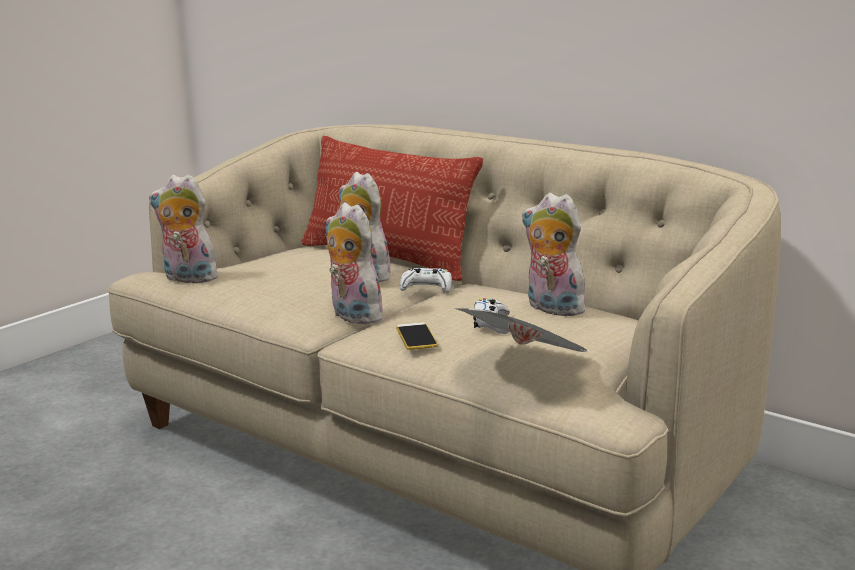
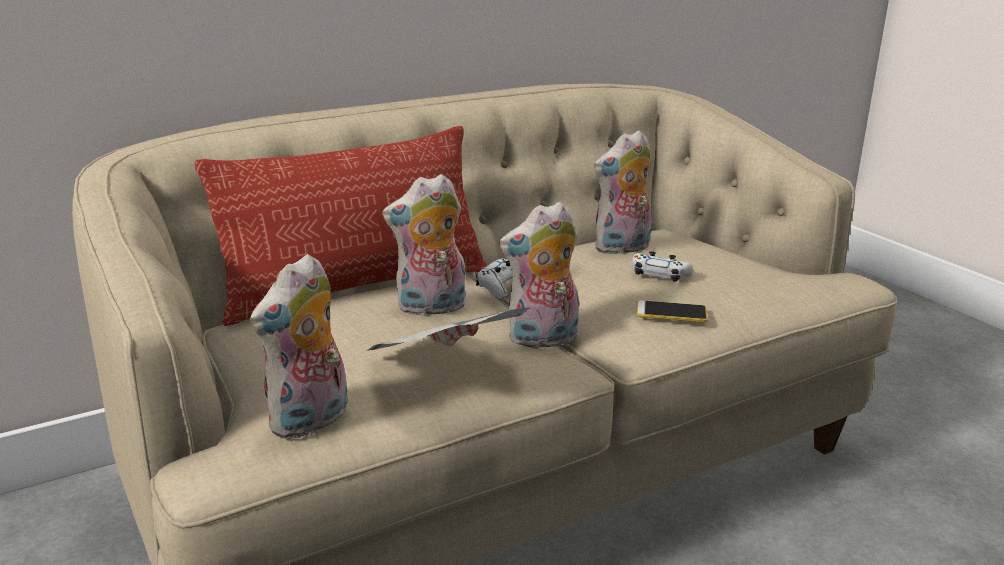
camera: 70 degrees left, 5 degrees up
(527, 368) = (777, 284): newspaper -> newspaper (446, 370)

